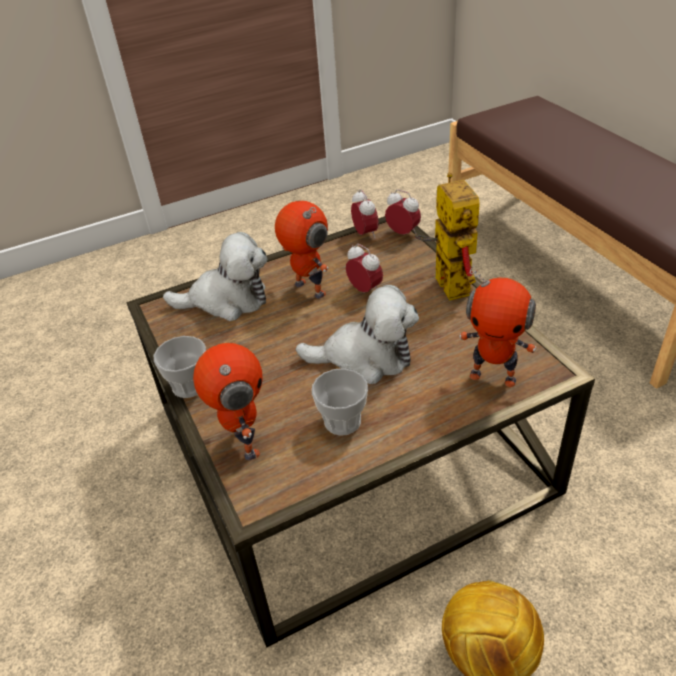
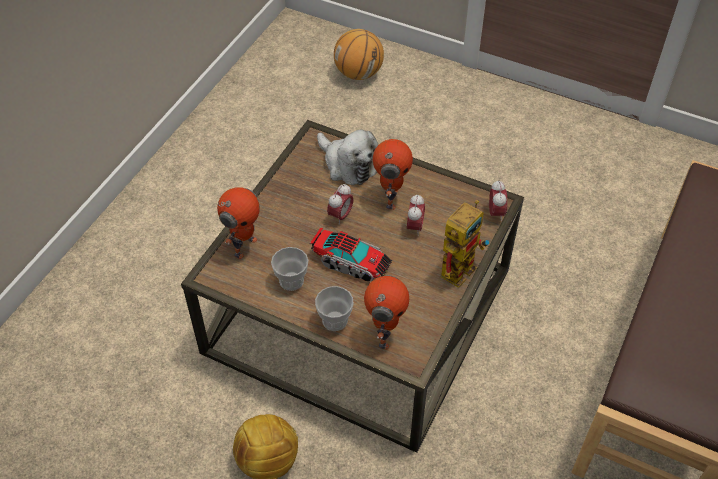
camera: 50 degrees right, 10 degrees up
(67, 298) = (359, 73): none -> basketball
(189, 385) = (265, 196): cup -> cup (334, 320)
(365, 234) = (476, 193): alarm clock -> alarm clock (340, 216)
(365, 357) = (351, 262): plush toy -> toy truck
(493, 376) = (384, 334): toy robot -> toy robot turned 150 degrees counterclockwise

